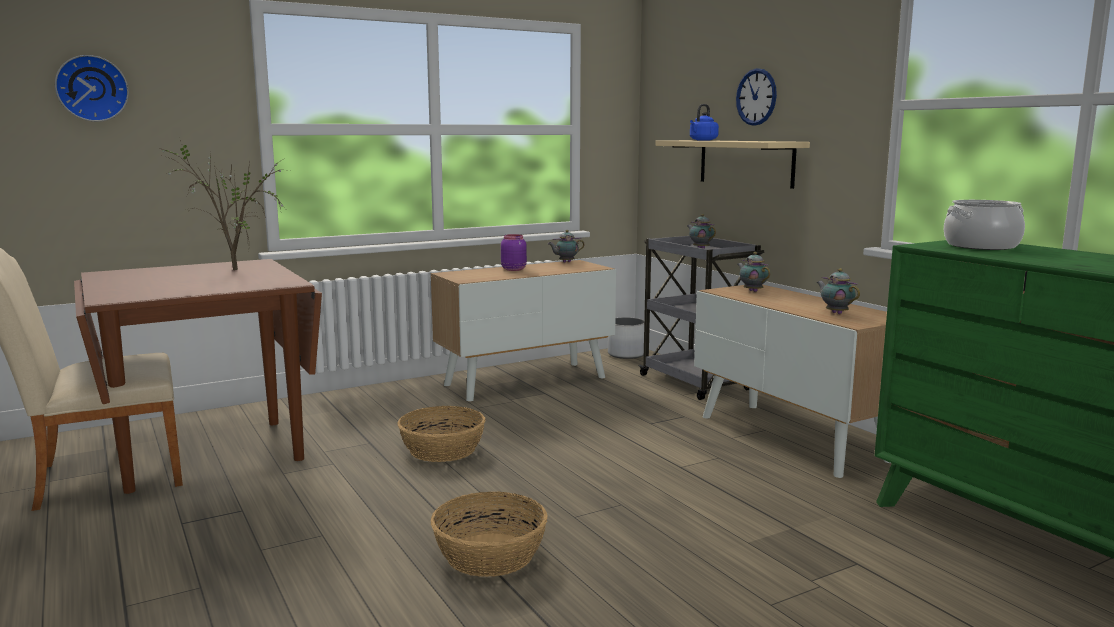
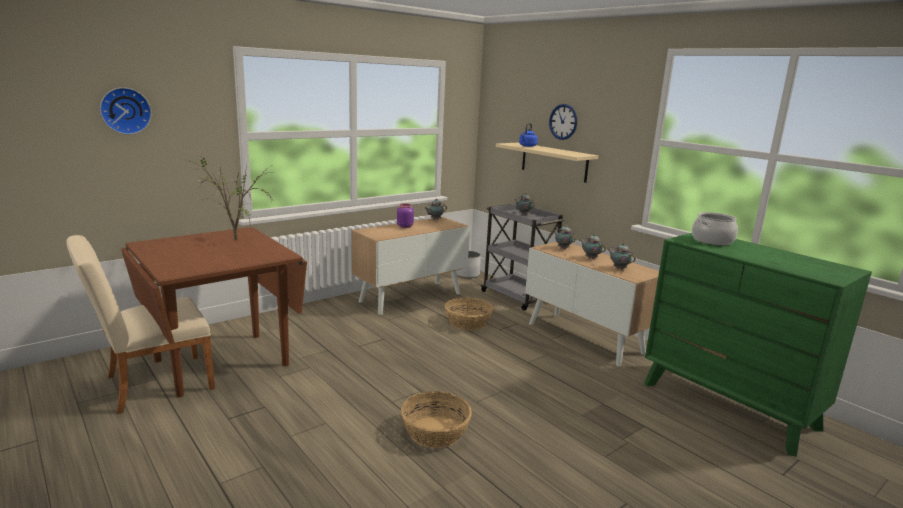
camera: 10 degrees left, 5 degrees up
(442, 450) = (377, 354): basket -> basket (467, 322)
(793, 301) = (590, 258): none -> teapot

